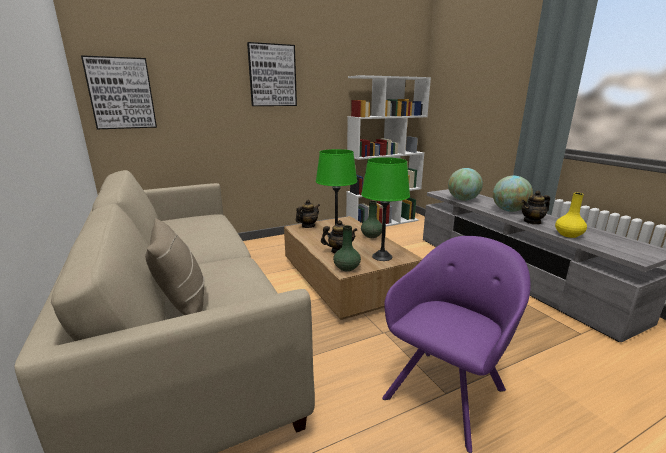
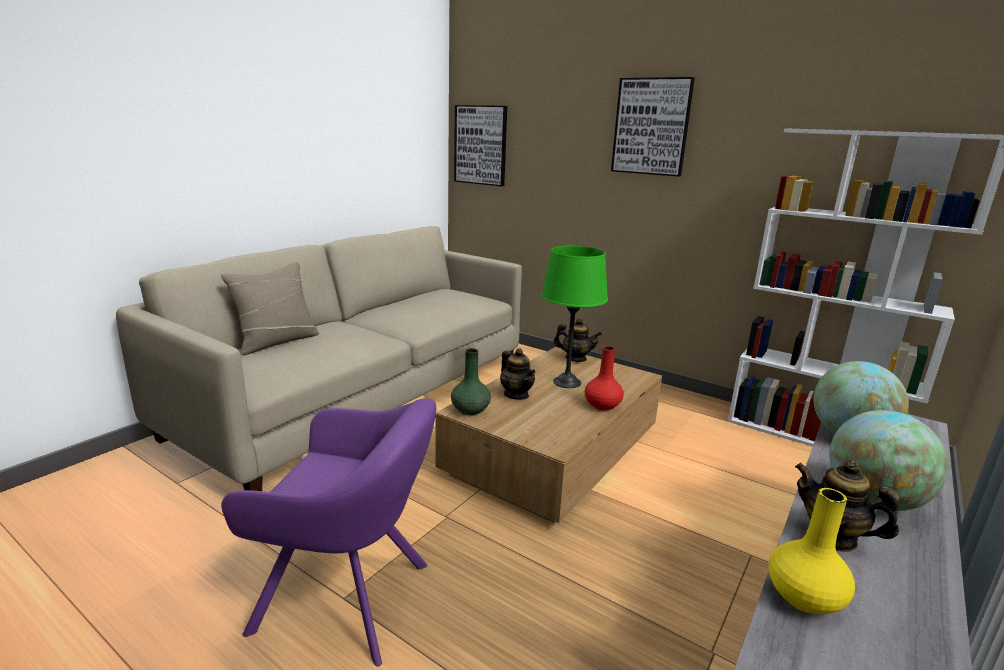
camera: 60 degrees right, 0 degrees up
(371, 236) = (602, 406): green vase -> red vase
(382, 256) = (533, 427): green table lamp -> none

